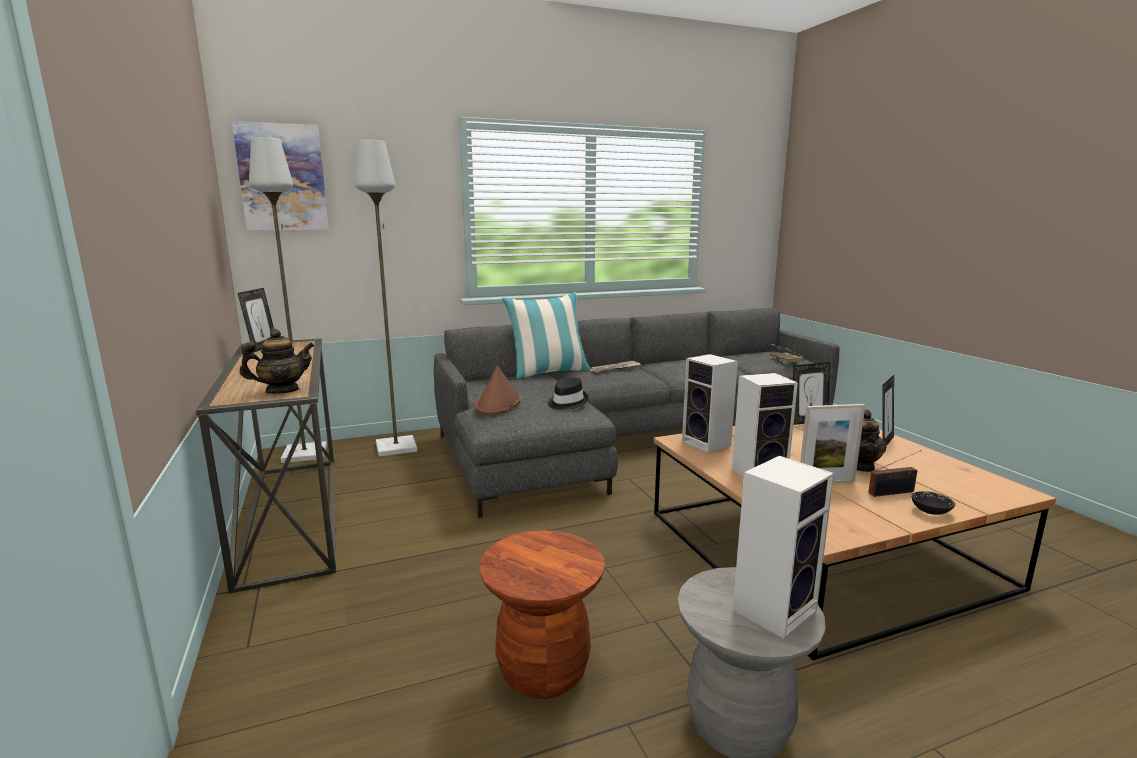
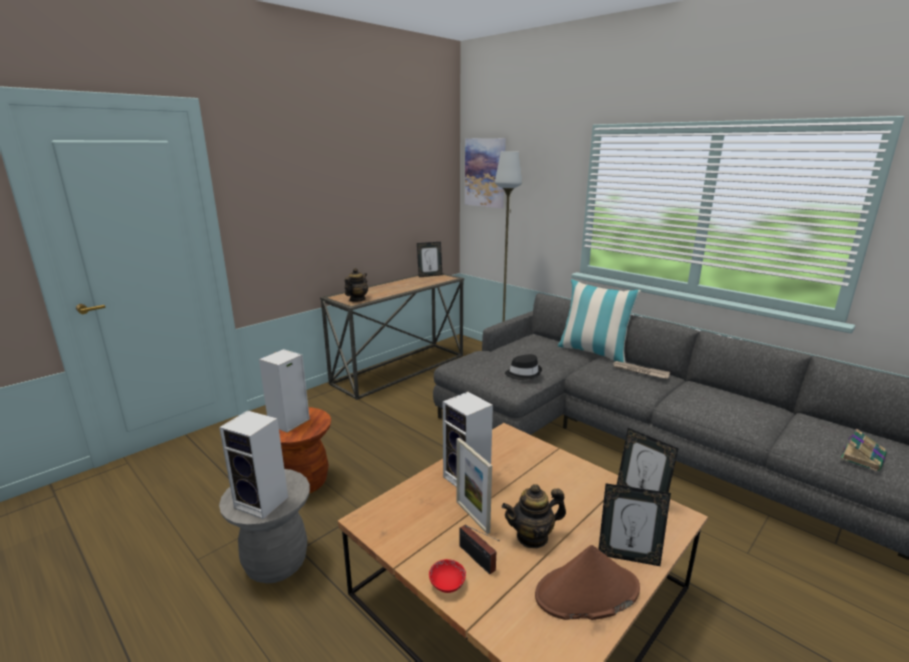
camera: 65 degrees right, 5 degrees up
(282, 391) = (357, 300): teapot -> teapot turned 105 degrees counterclockwise
(305, 453) = (466, 345): grey floor lamp -> none
(498, 404) = (492, 354): brown hat -> brown hat (587, 592)
(708, 444) = (511, 448): speaker -> speaker (288, 423)
(930, 511) = (447, 584): black bowl -> red bowl

